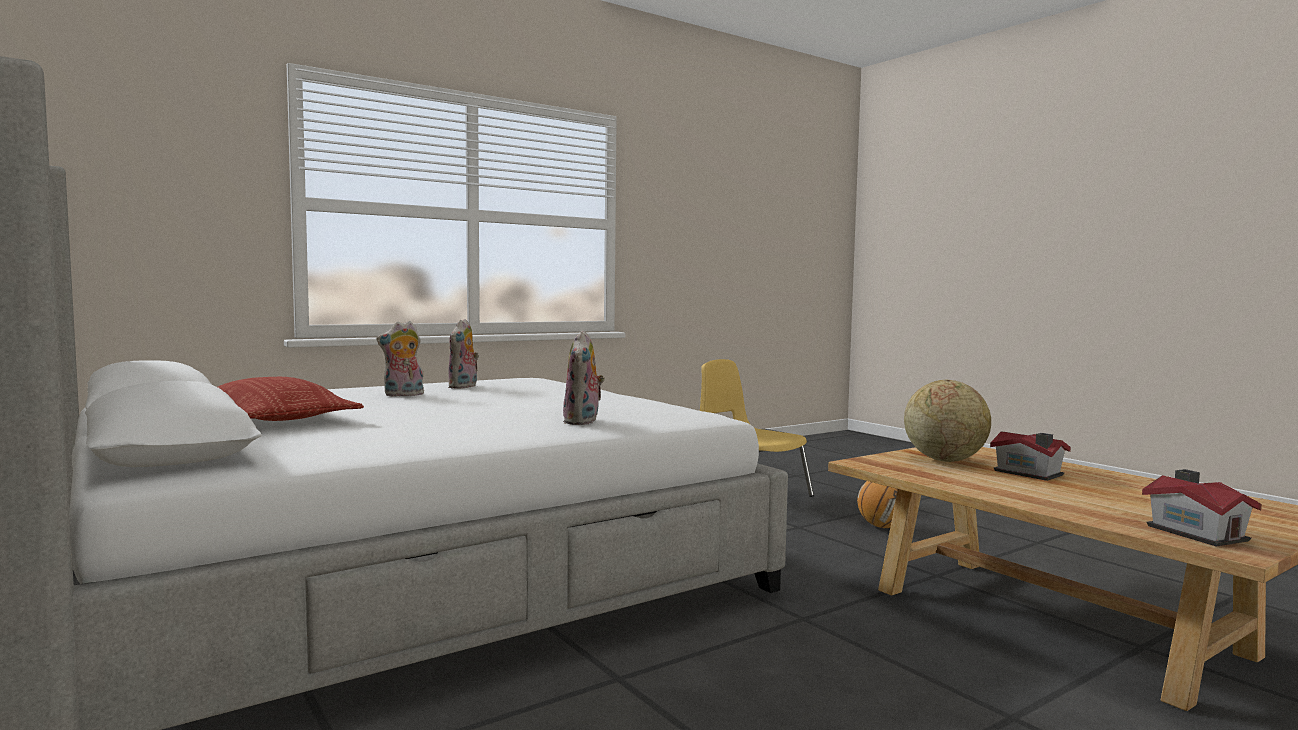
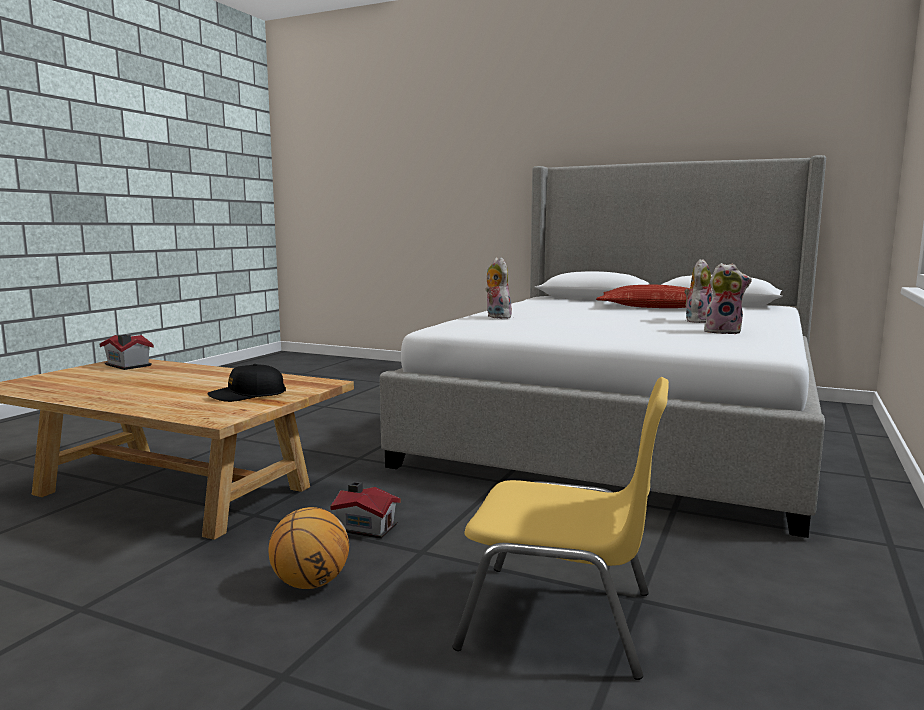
camera: 150 degrees right, 5 degrees up
(464, 387) = (723, 332): plush toy -> plush toy turned 120 degrees clockwise
(944, 460) = (247, 395): globe -> black cap
(1029, 473) = (178, 391): toy house -> toy house (366, 527)

